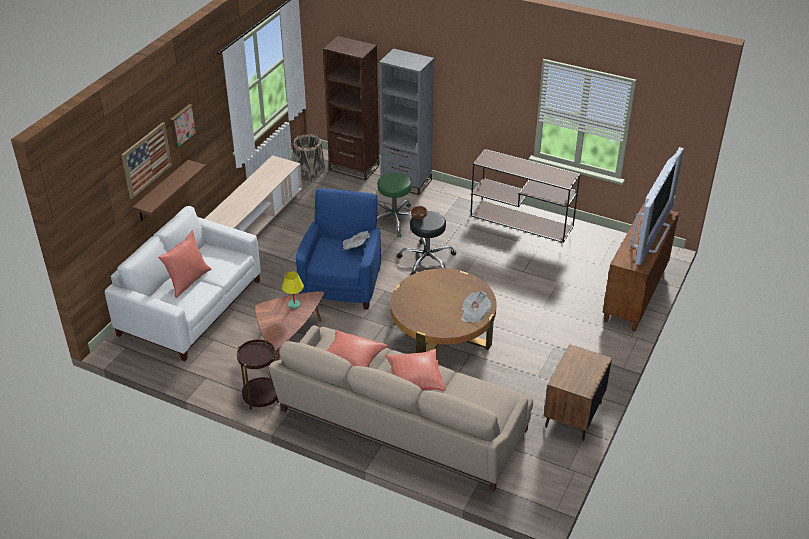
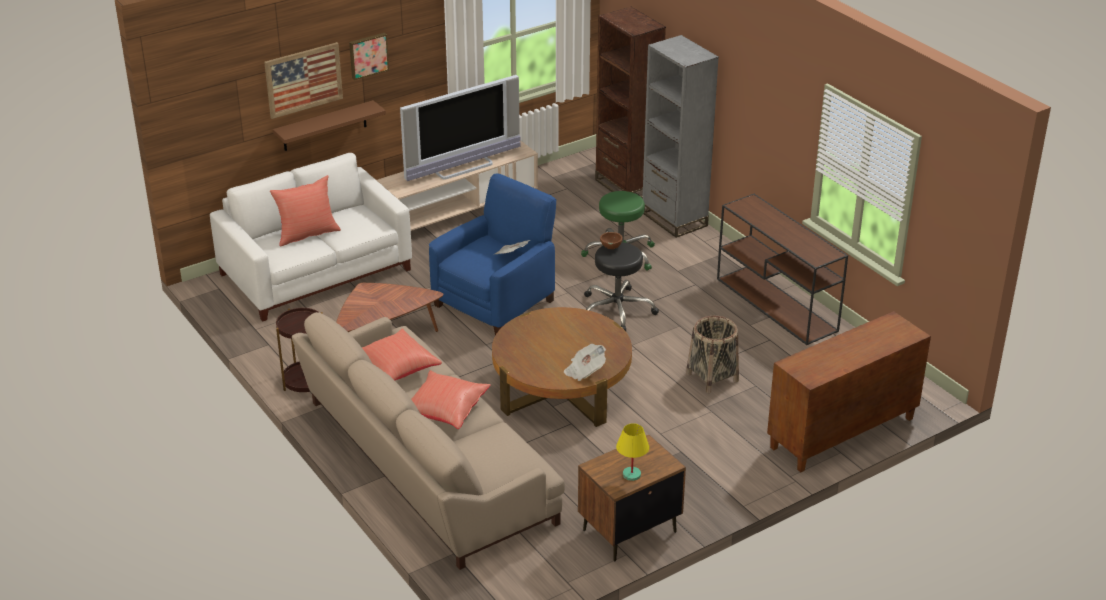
camera: 30 degrees right, 5 degrees down
(294, 305) = (399, 296): yellow table lamp -> yellow table lamp (631, 475)
(309, 174) = (568, 177): basket -> basket (712, 377)
(653, 236) = (864, 351): television -> television (463, 167)

